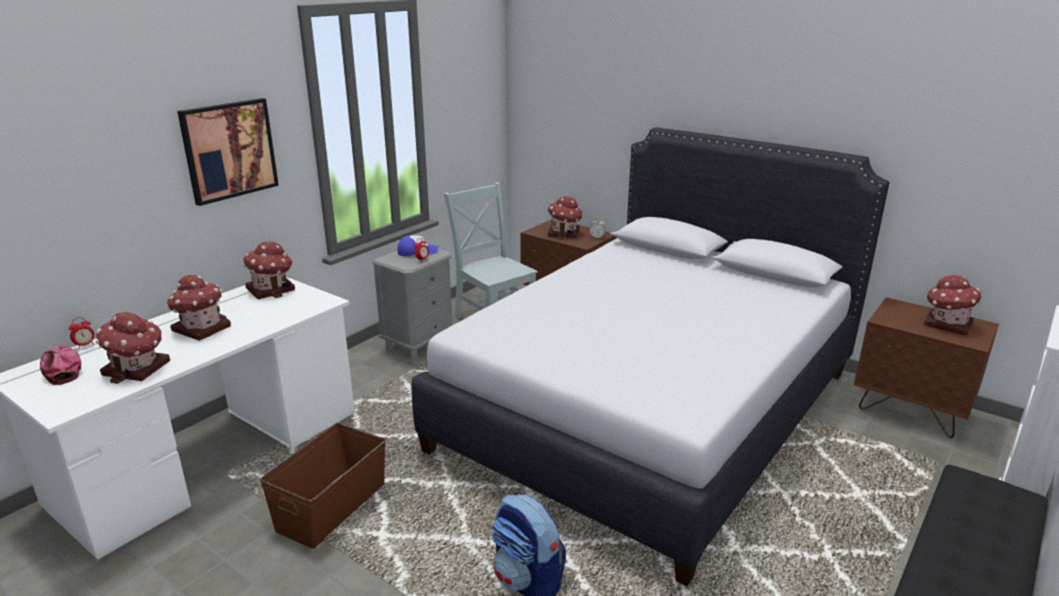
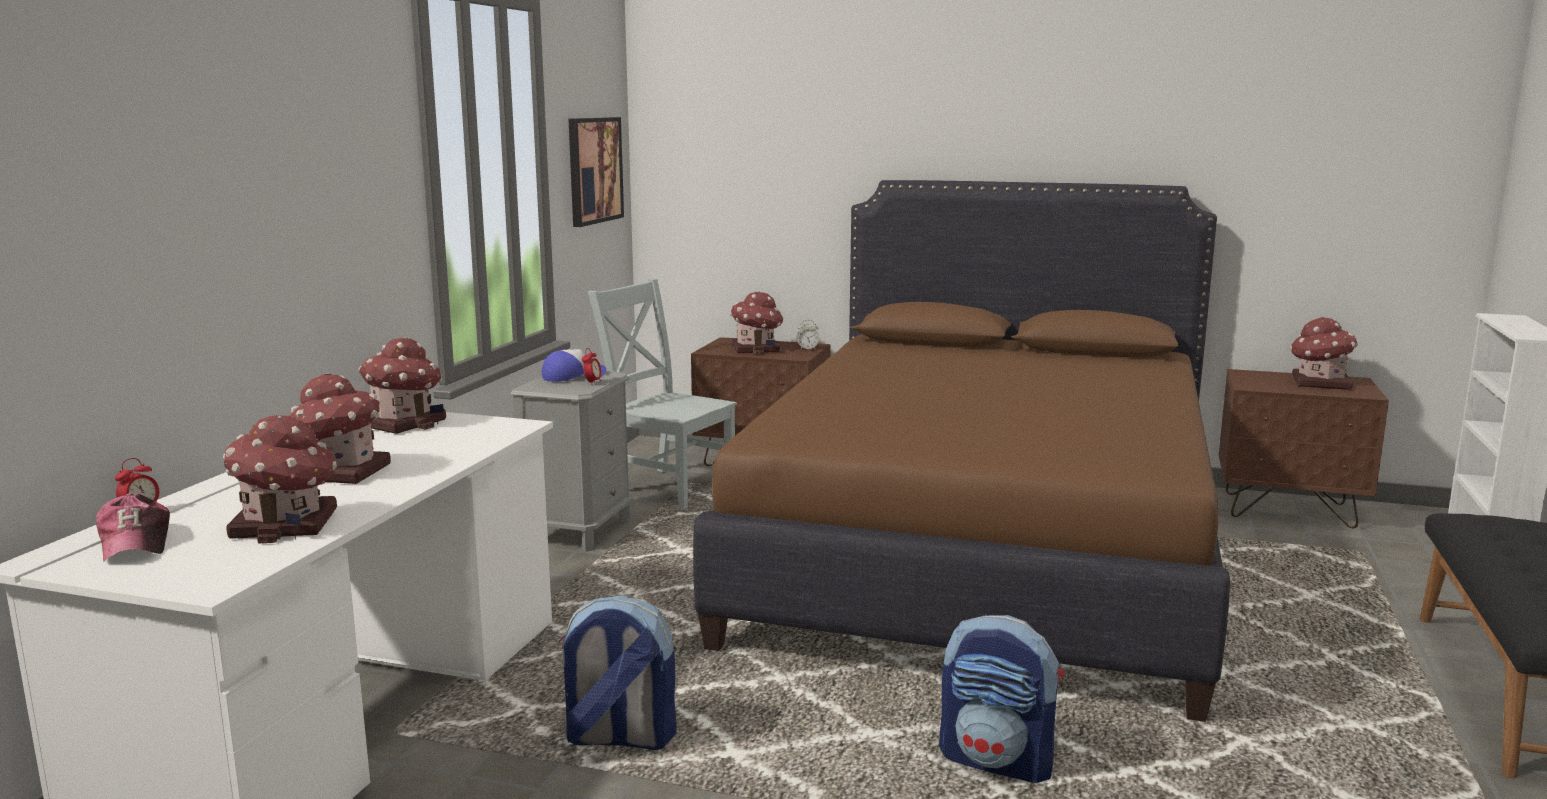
camera: 20 degrees left, 10 degrees down
(62, 370) = (136, 542): cap -> cap turned 150 degrees counterclockwise
(229, 150) = (328, 189): picture -> picture (594, 170)
(331, 507) = (618, 739): brown storage box -> backpack
(649, 409) = (982, 555): white bed -> brown bed

